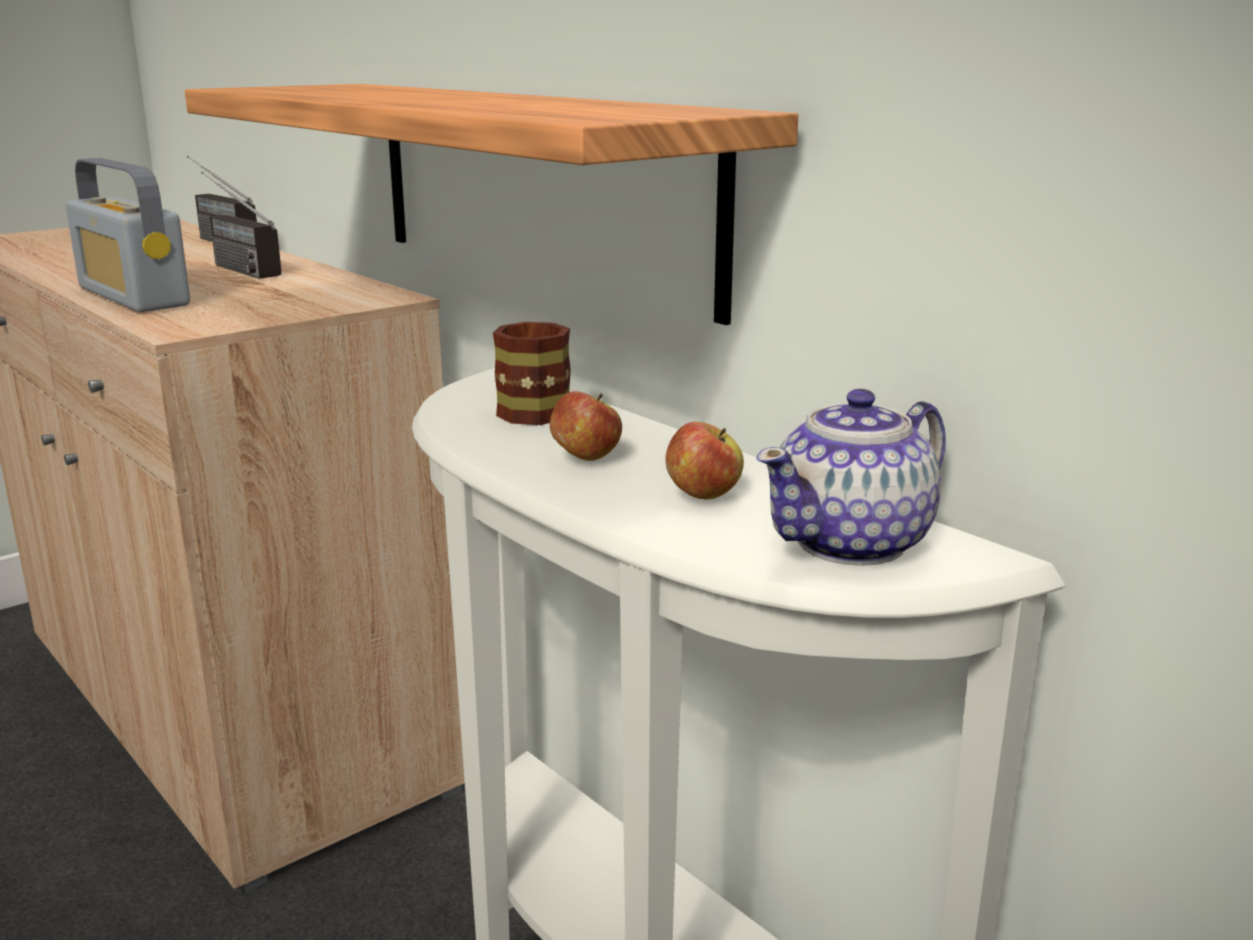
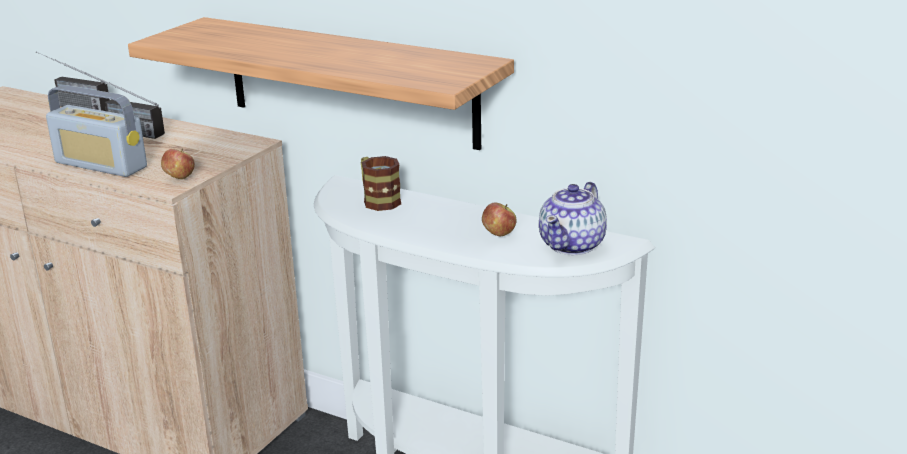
camera: 20 degrees left, 5 degrees up
(585, 459) = (431, 224): apple -> apple (179, 178)

